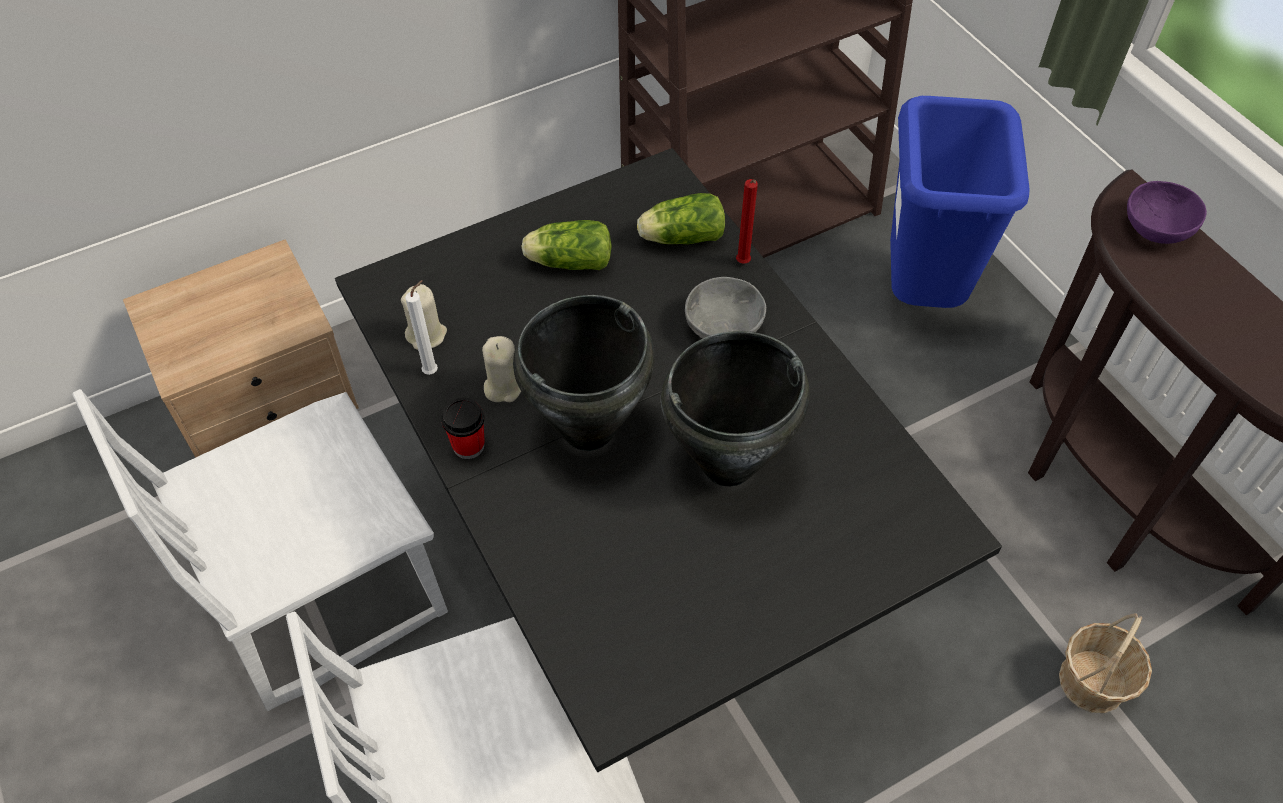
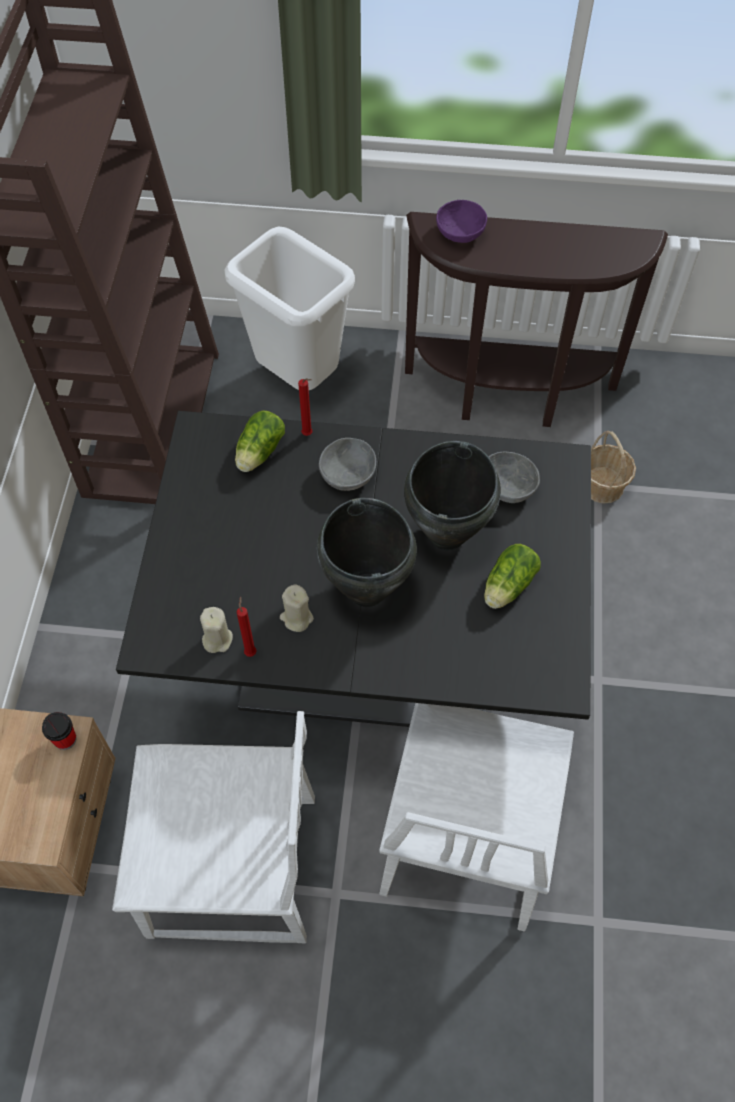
camera: 55 degrees left, 5 degrees up
(322, 590) = (232, 869): white chair -> white chair turned 90 degrees counterclockwise
(433, 371) = (250, 651): white candle -> red candle
(468, 445) = (327, 662): cup -> cup (65, 739)
(567, 262) = (224, 525): lettuce -> lettuce (507, 587)
(852, 489) = (508, 486): none -> grey bowl
(920, 296) = (299, 380): blue trash can -> white trash can

